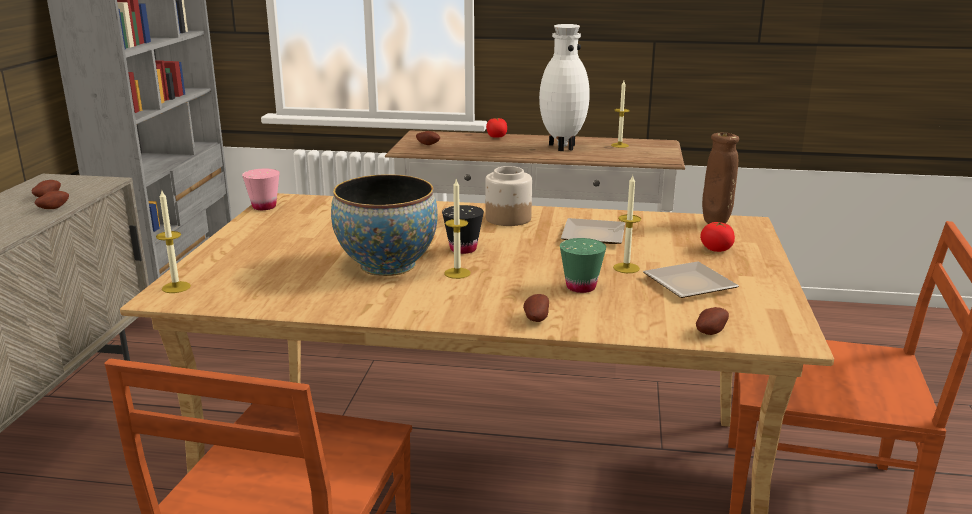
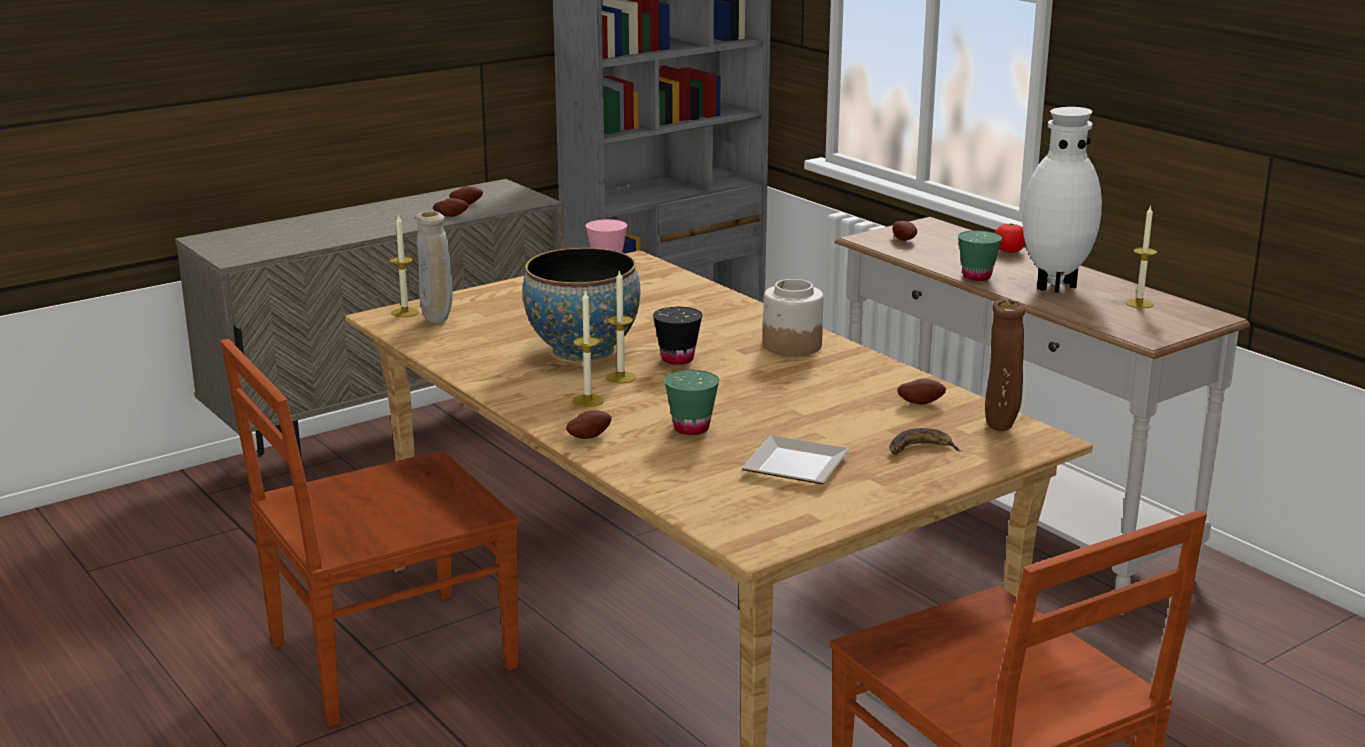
camera: 45 degrees right, 0 degrees up
(220, 283) = (437, 320): none -> beige vase
(515, 153) = (977, 276): none -> green cup
(595, 236) = (830, 392): plate -> none
(626, 268) = (777, 430): candle -> candle (588, 401)
(709, 331) = (700, 506): potato -> potato (920, 402)
(716, 249) = (920, 449): tomato -> banana

